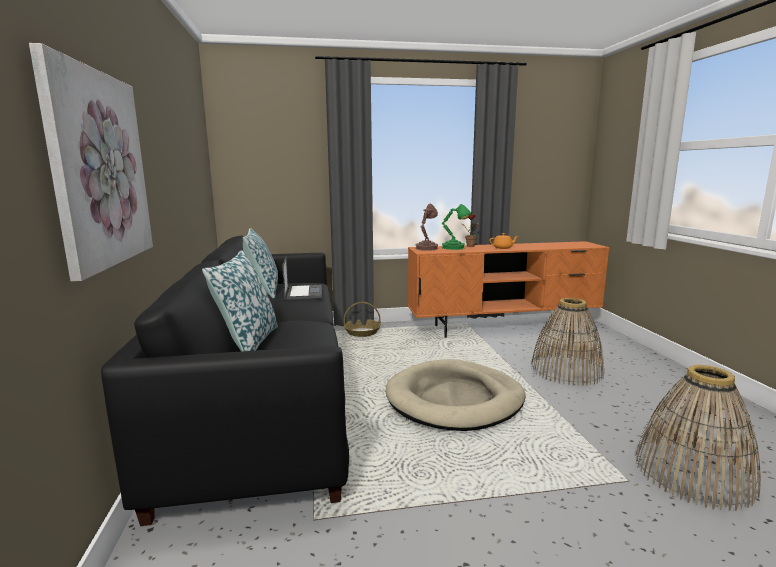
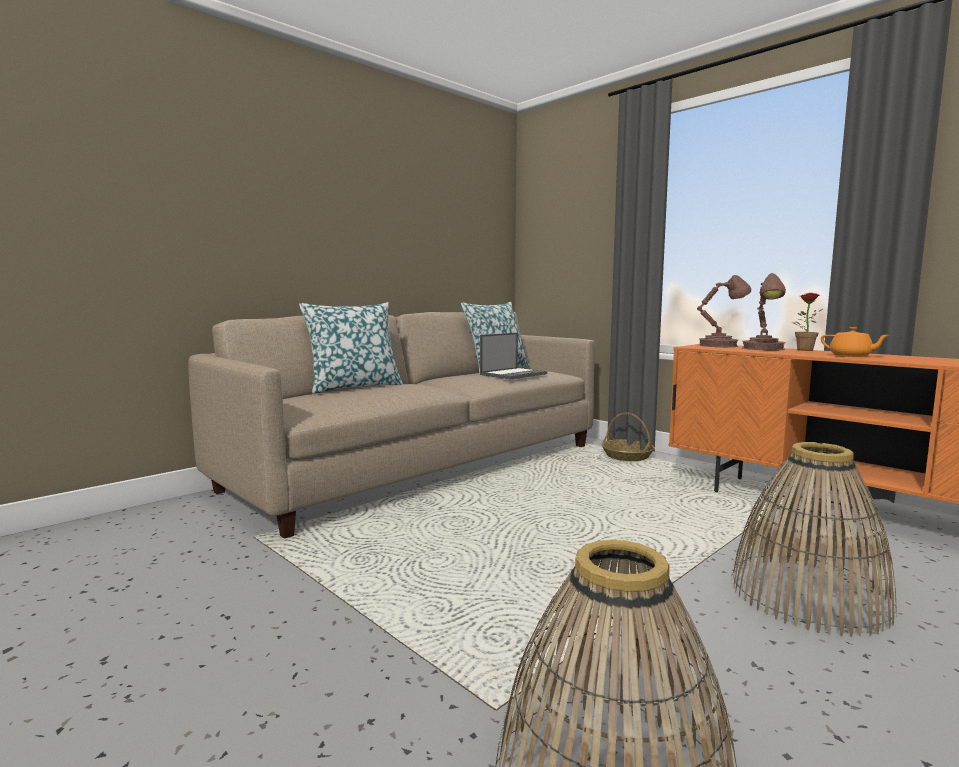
camera: 55 degrees right, 5 degrees down
(100, 169) = (243, 219): picture -> none
(266, 395) = (423, 466): black sofa -> beige sofa
(454, 248) = (764, 349): green table lamp -> brown table lamp
(455, 399) = (547, 538): beige dog bed -> none

